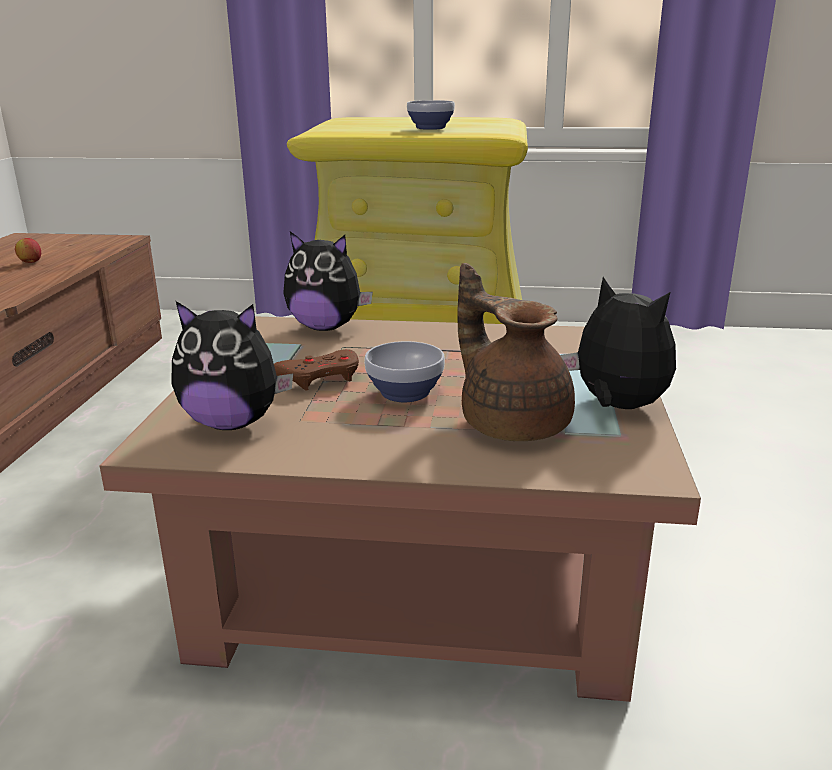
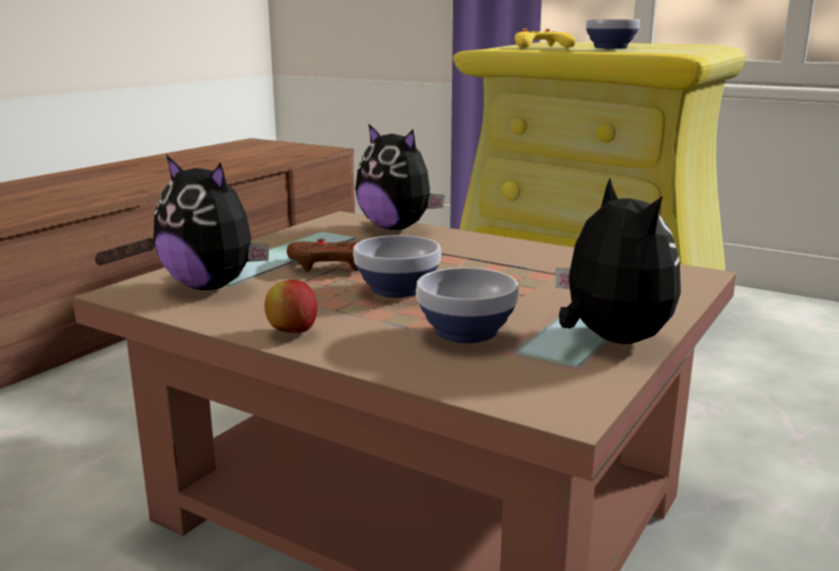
camera: 25 degrees right, 5 degrees down
(30, 262) = (235, 158): apple -> apple (292, 332)
(365, 129) = (541, 47): none -> yellow game controller
(512, 422) = (468, 331): brown teapot -> bowl

